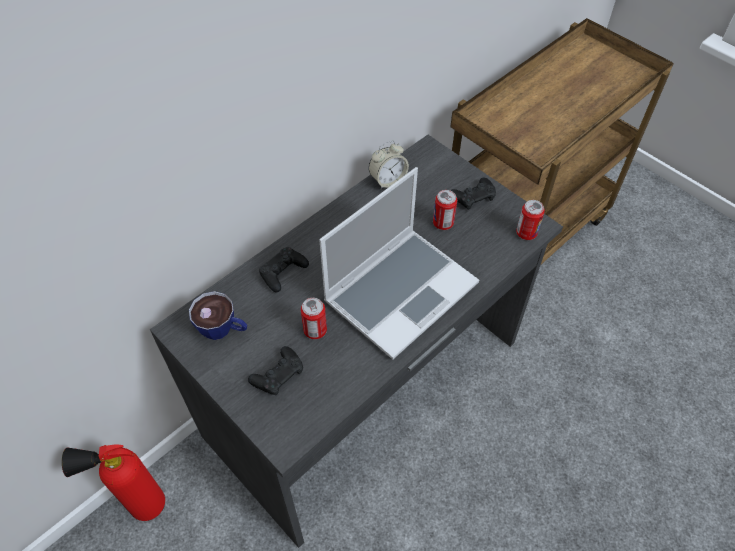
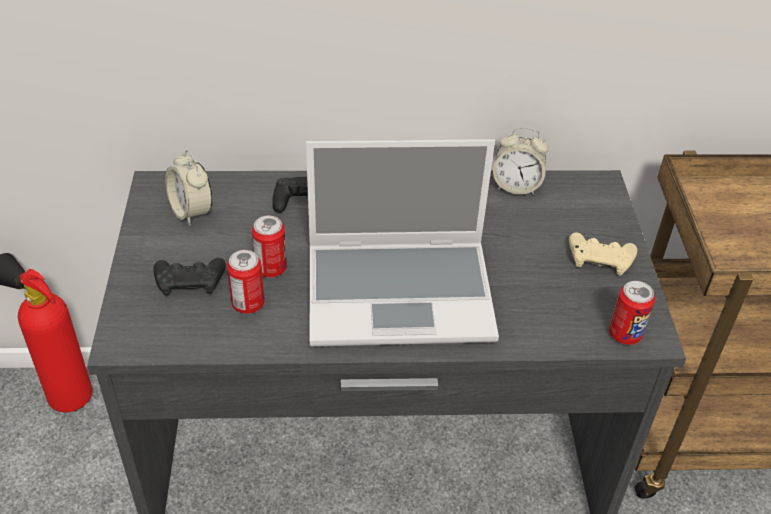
camera: 40 degrees right, 10 degrees down
(223, 329) = (191, 212): cup -> alarm clock
(443, 223) = (530, 262): can -> can (248, 304)
(473, 197) = (600, 259): black game controller -> beige game controller

